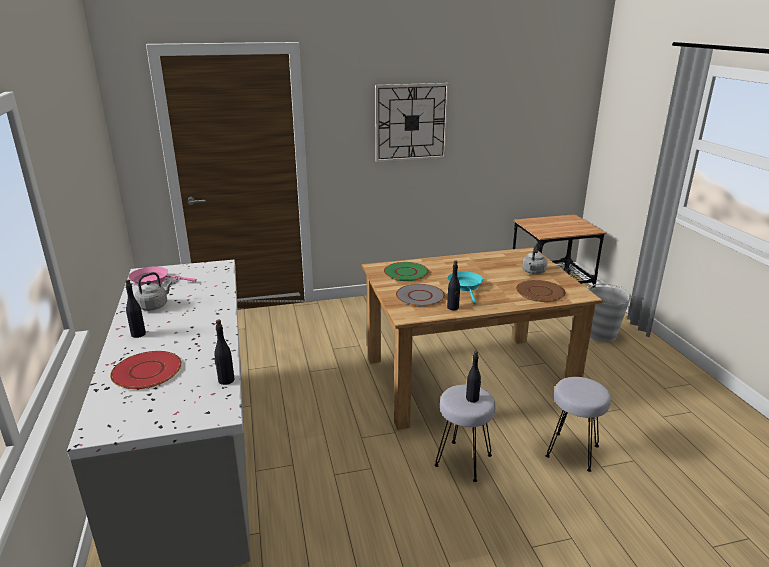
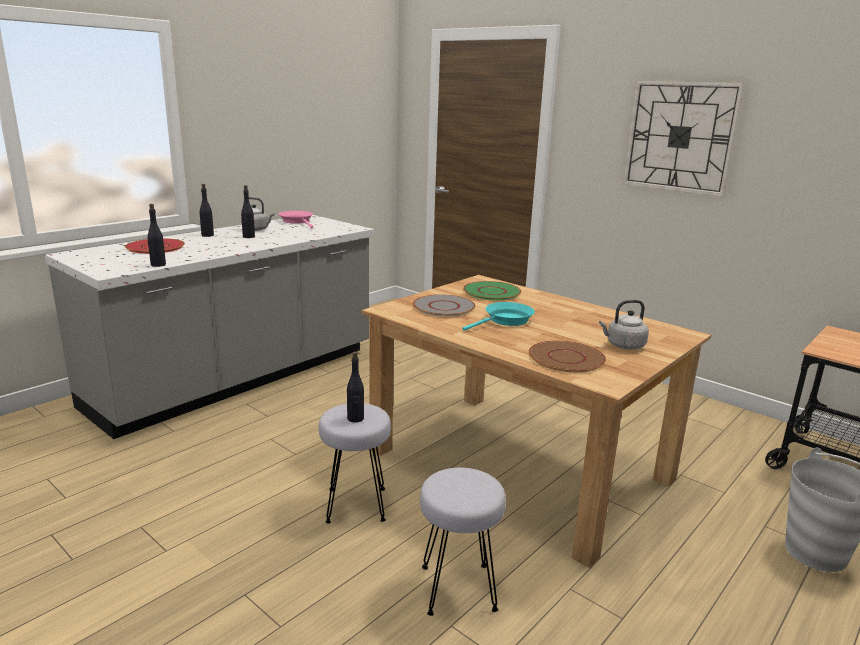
camera: 55 degrees right, 5 degrees down
(453, 307) = (440, 324): black bottle -> black bottle (248, 237)

